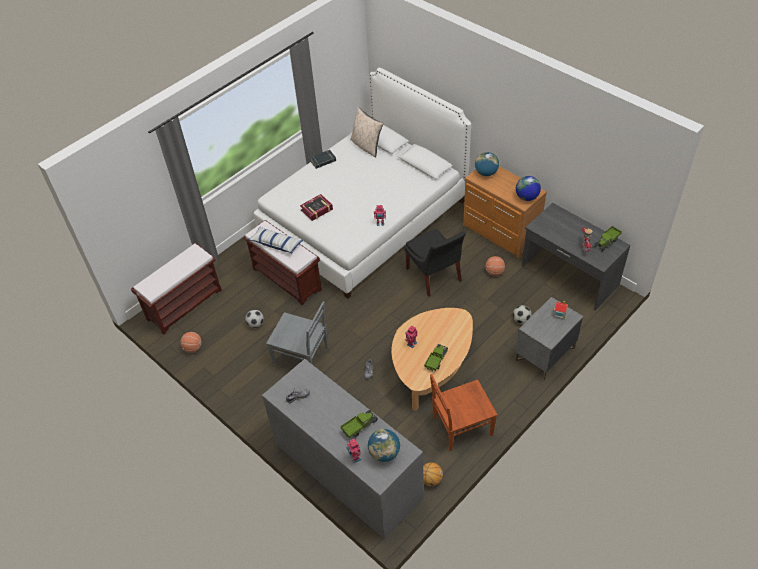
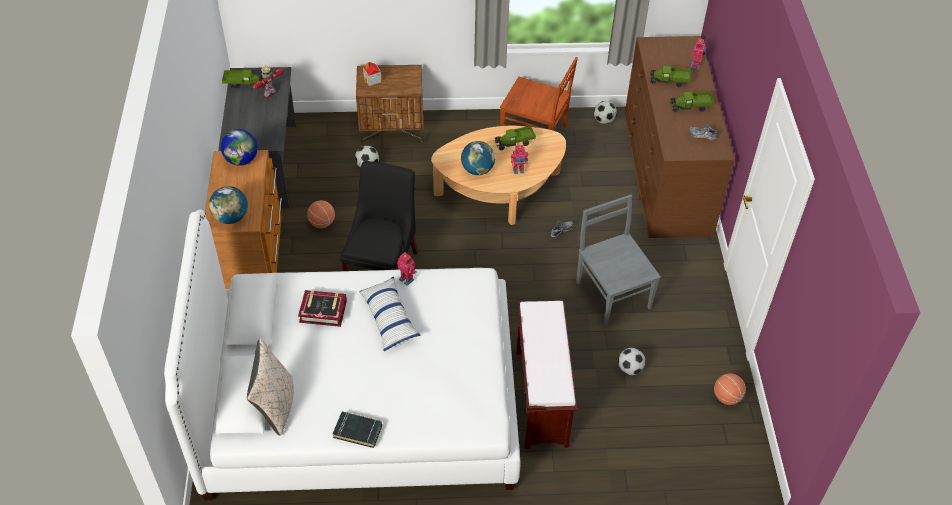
camera: 140 degrees left, 0 degrees up
(185, 304) = (696, 466): brown bench -> none
(276, 244) = (550, 354): pillow -> pillow (389, 318)
(317, 210) = (455, 356): book -> book (323, 311)
(325, 415) = (690, 107): none -> toy truck
(347, 469) = (666, 173): grey dresser -> brown dresser
(384, 453) = (668, 54): globe -> globe (477, 170)
(431, 479) = (604, 120): basketball -> football
(544, 355) = (392, 128): grey nightstand -> brown nightstand

